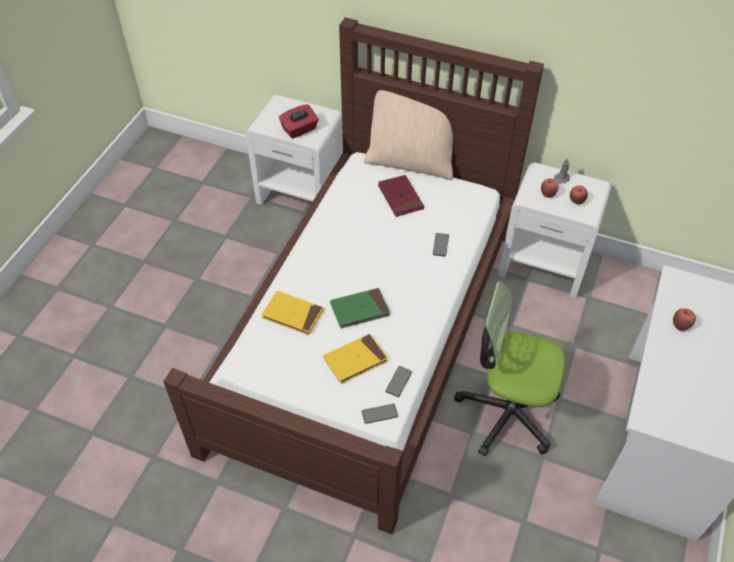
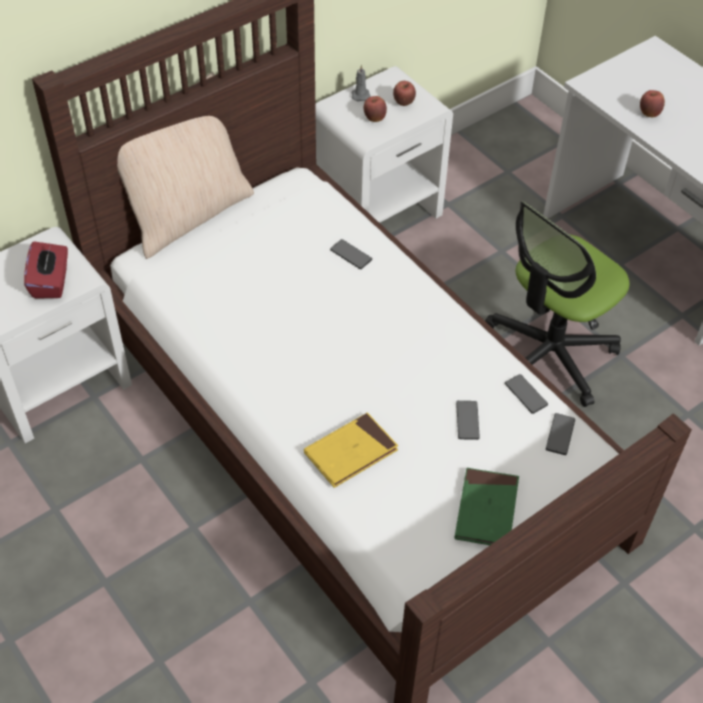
camera: 60 degrees left, 0 degrees up
(355, 360) = (467, 420): yellow book -> phone
(360, 310) = (393, 379): green book -> green book (486, 510)
(400, 197) = (243, 252): red book -> none

